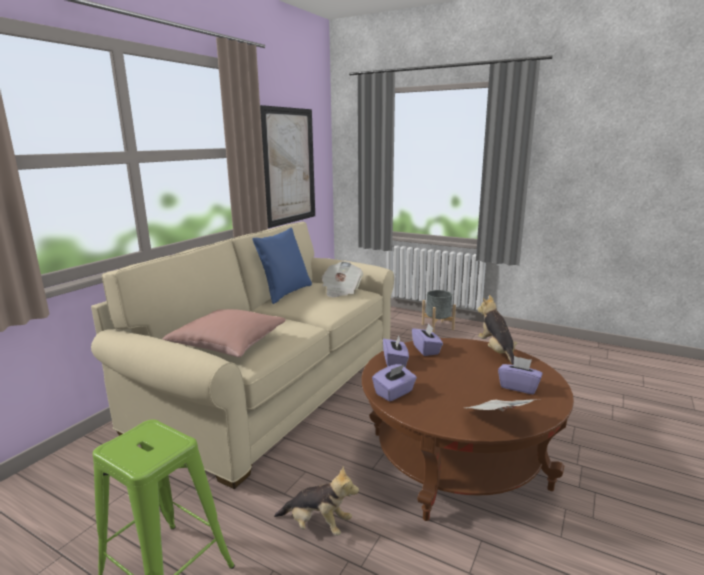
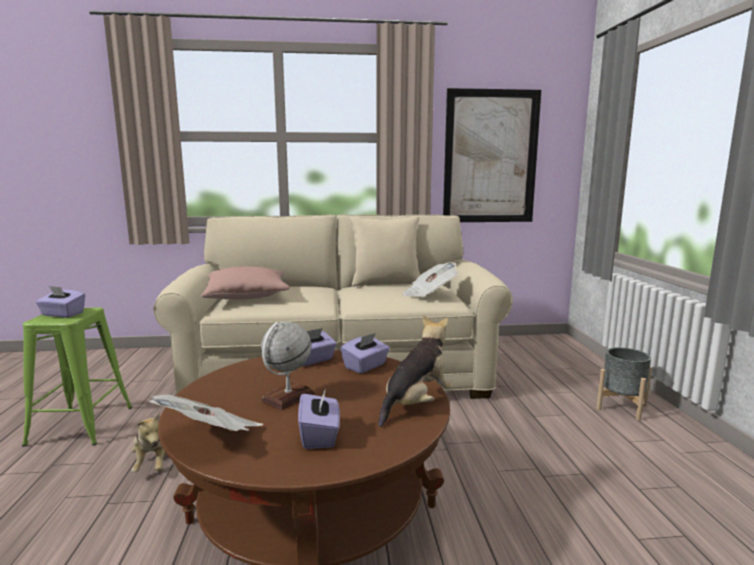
camera: 55 degrees right, 5 degrees down
(285, 293) = (386, 283): blue pillow -> beige pillow
(394, 393) = (239, 374): purple tissue box -> purple tissue box (62, 314)
(455, 384) = (288, 397): none -> globe

